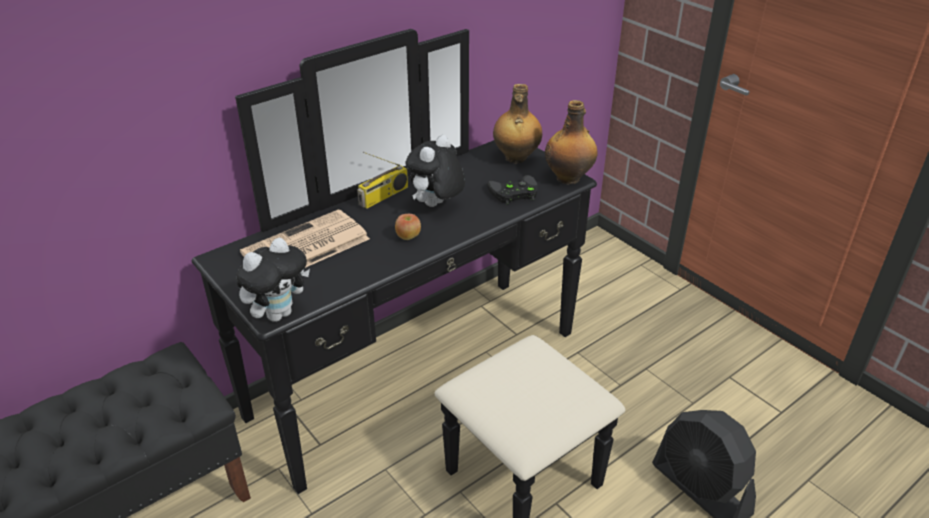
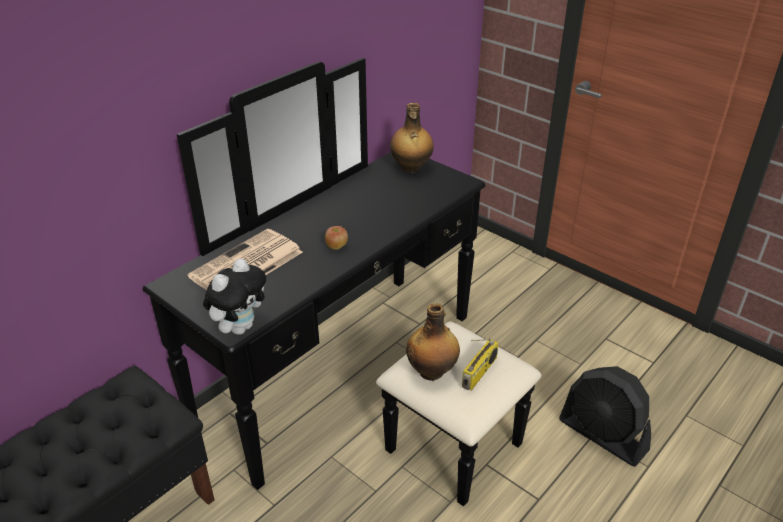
camera: 10 degrees left, 0 degrees up
(383, 196) = (304, 213): radio -> radio (479, 373)
(436, 206) = (353, 217): plush toy -> none
(512, 193) = (417, 199): black game controller -> none
(569, 178) = (461, 181): bottle -> bottle (432, 371)

